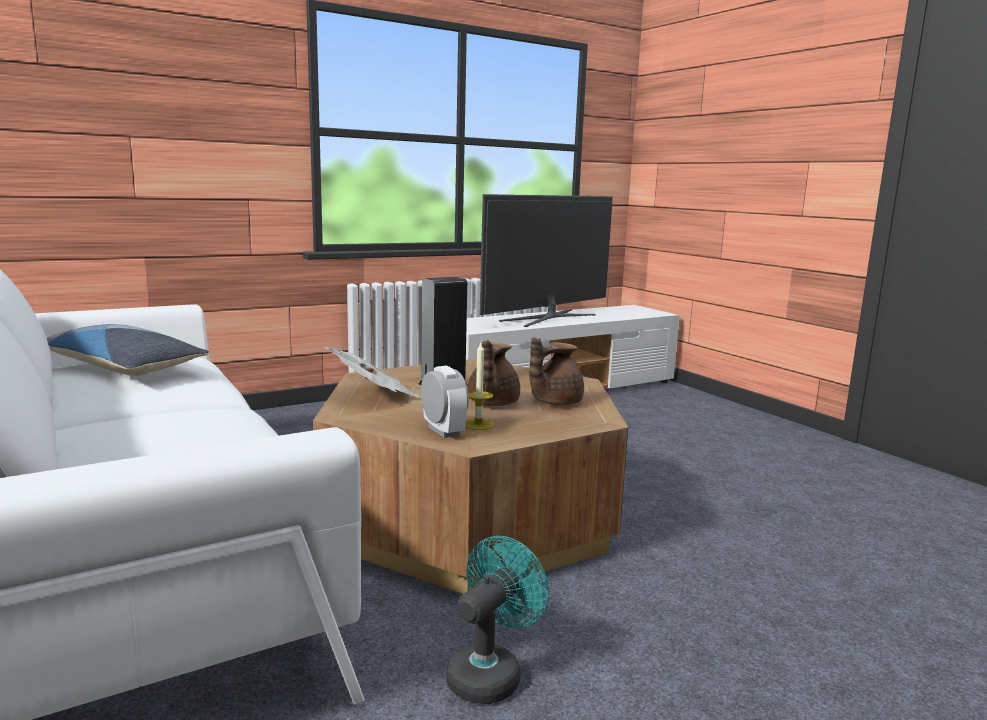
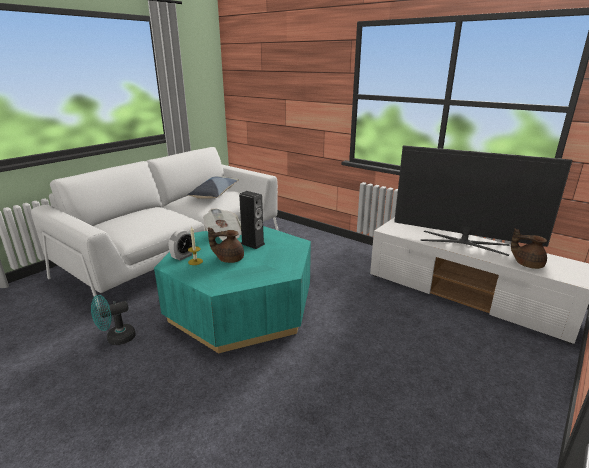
camera: 70 degrees right, 10 degrees up
(468, 514) = (241, 306): brown coffee table -> turquoise coffee table
(490, 673) = (116, 338): turquoise fan -> turquoise fan turned 135 degrees clockwise
(554, 402) = (241, 272): brown teapot -> brown teapot (527, 264)

